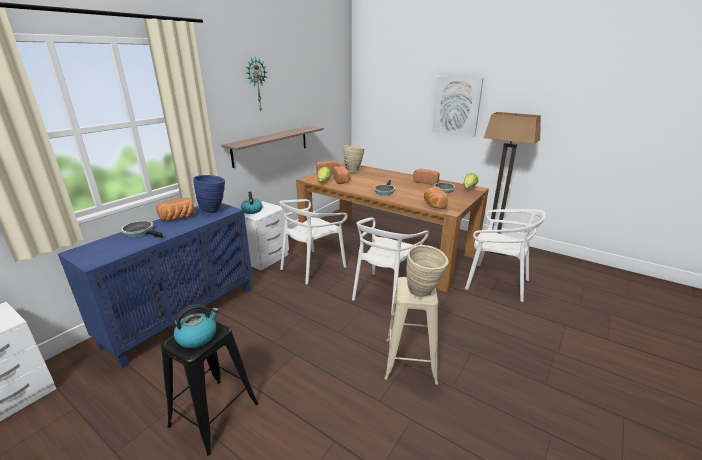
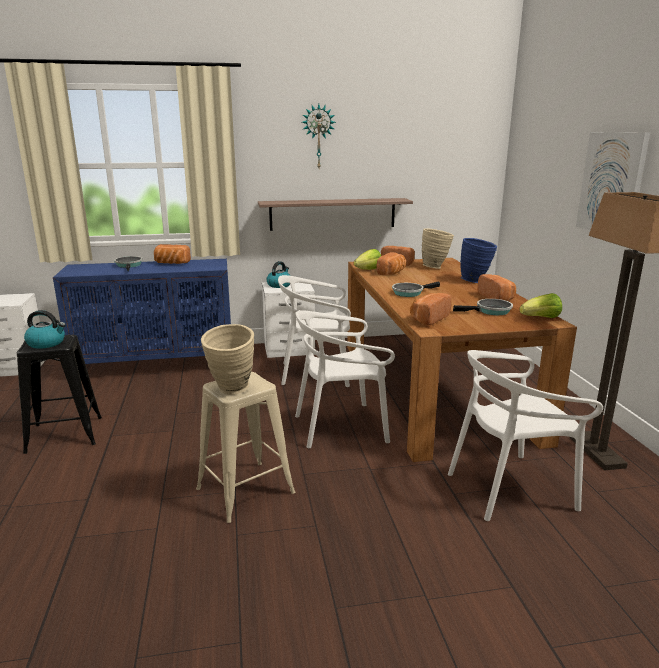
camera: 45 degrees right, 5 degrees down
(214, 211) = (205, 265): blue vase -> blue vase (476, 281)
(496, 283) = (510, 488): white chair -> white chair turned 90 degrees clockwise

